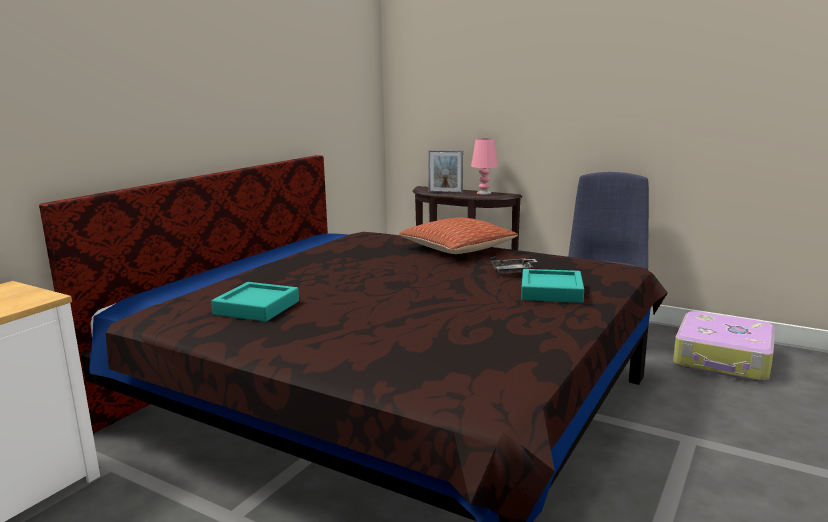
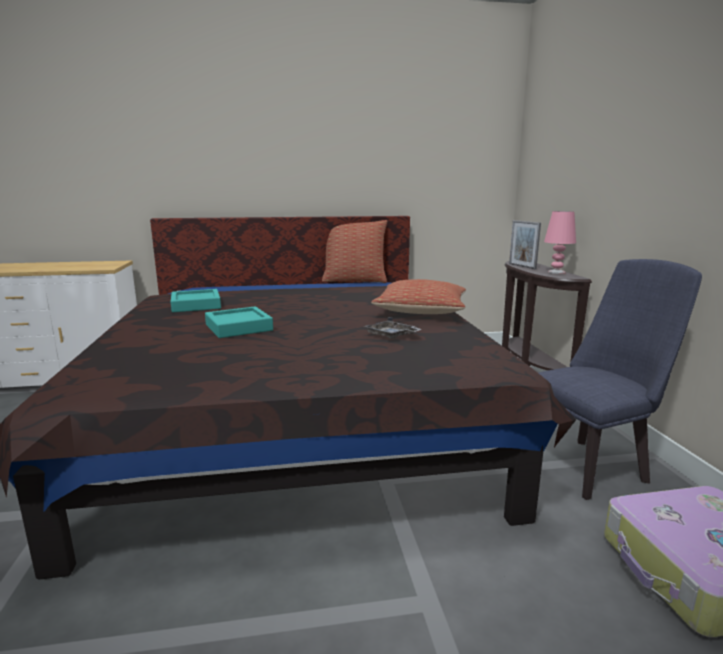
camera: 50 degrees right, 0 degrees up
(291, 240) = (355, 280): none -> pillow
(551, 291) = (356, 357): turquoise tray -> turquoise tray (239, 327)

